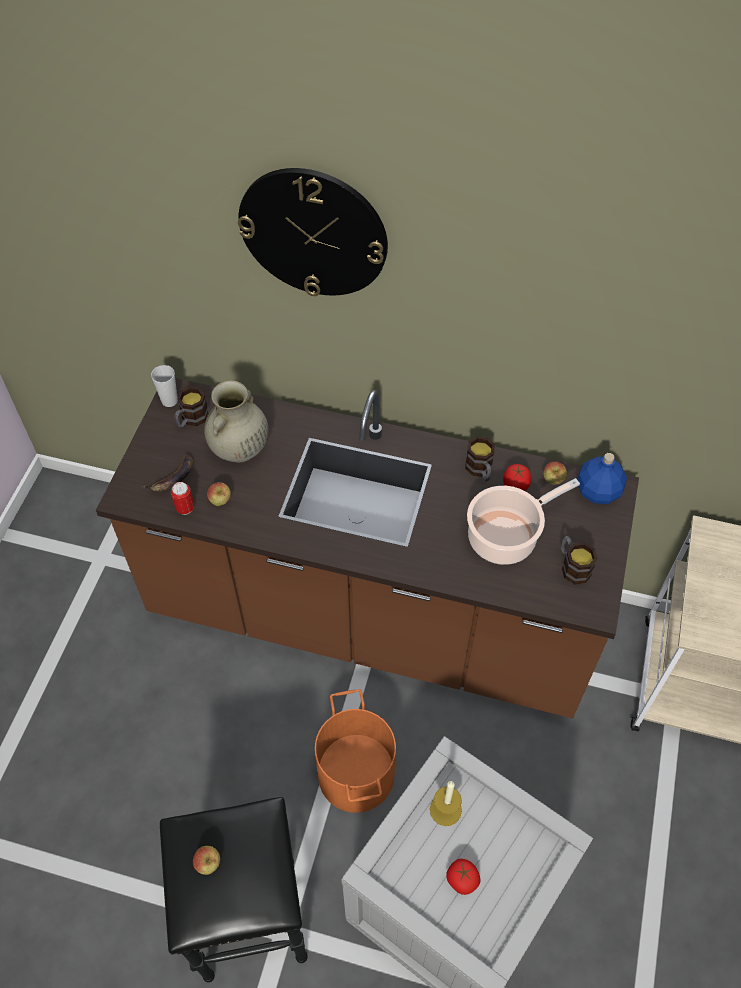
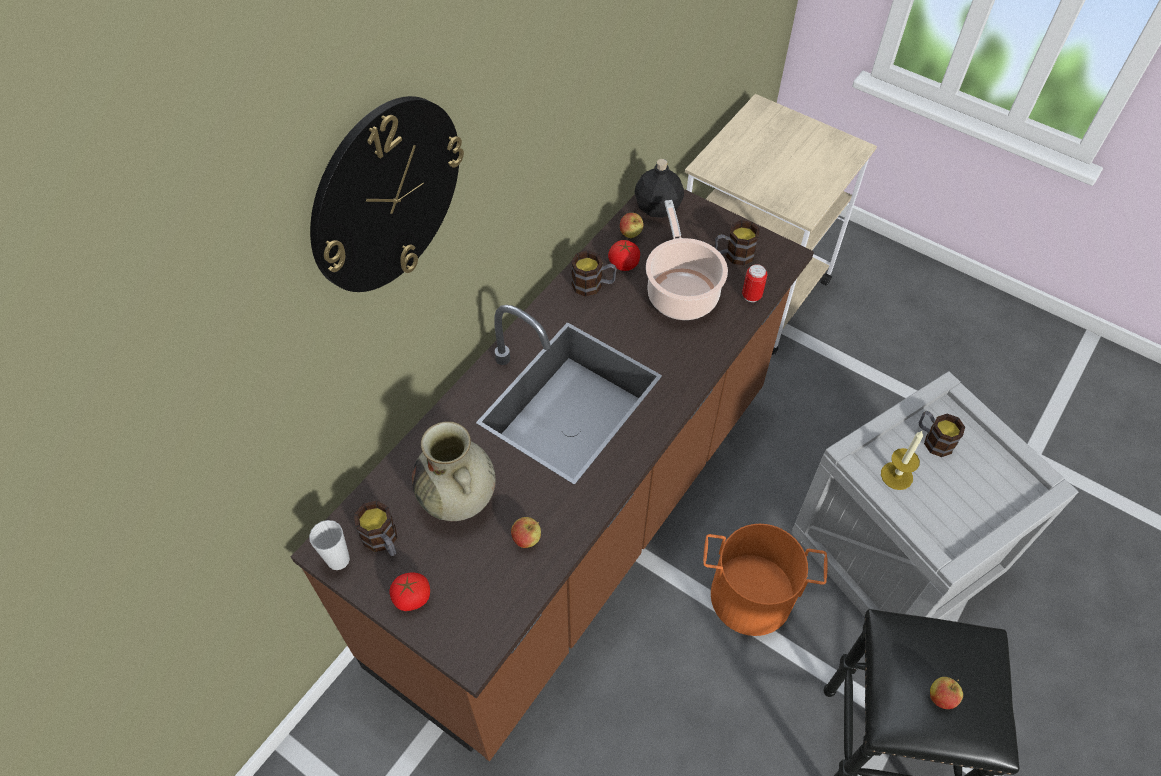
camera: 70 degrees left, 0 degrees up
(172, 478) = (466, 585): banana -> none
(185, 508) = (520, 582): can -> can (751, 296)
(462, 880) = (966, 485): tomato -> tomato (412, 597)
(503, 839) = (933, 439): none -> mug
(597, 491) = (657, 207): blue bottle -> black bottle

